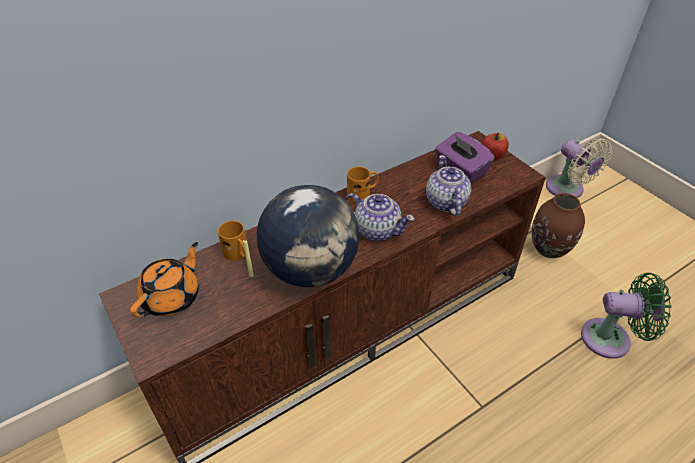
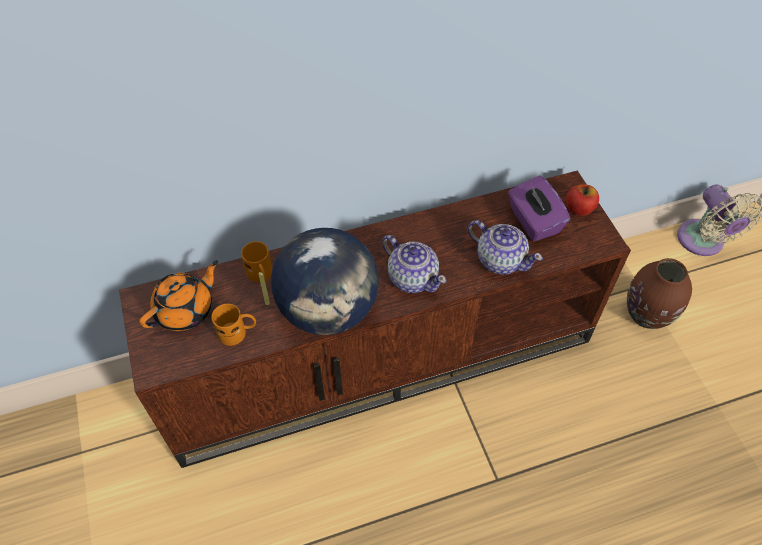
camera: 15 degrees right, 10 degrees up
(362, 193) = (412, 229): orange mug -> orange mug (238, 332)
(445, 202) = (500, 259): teapot -> teapot turned 120 degrees clockwise
(611, 339) = (674, 441): green fan -> none

